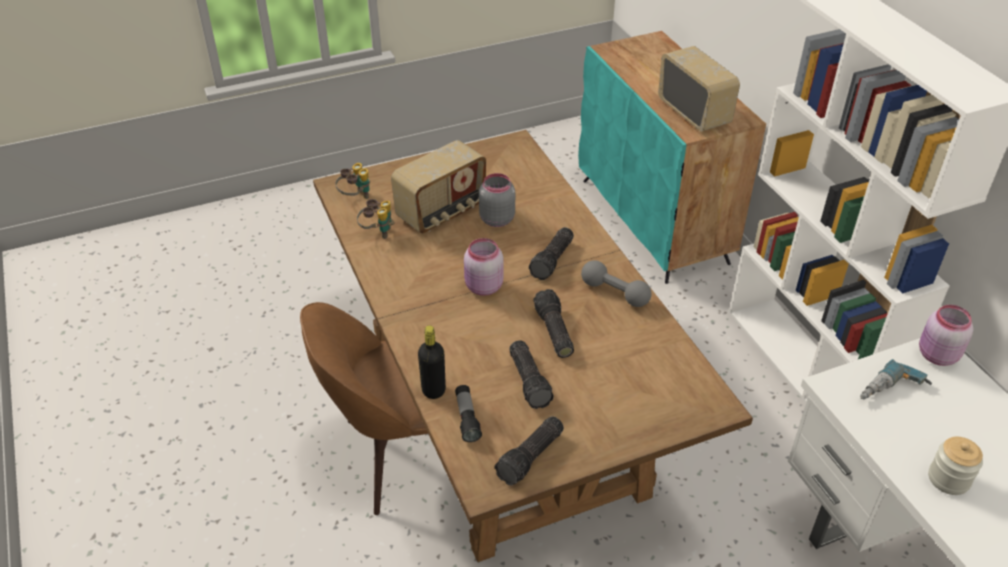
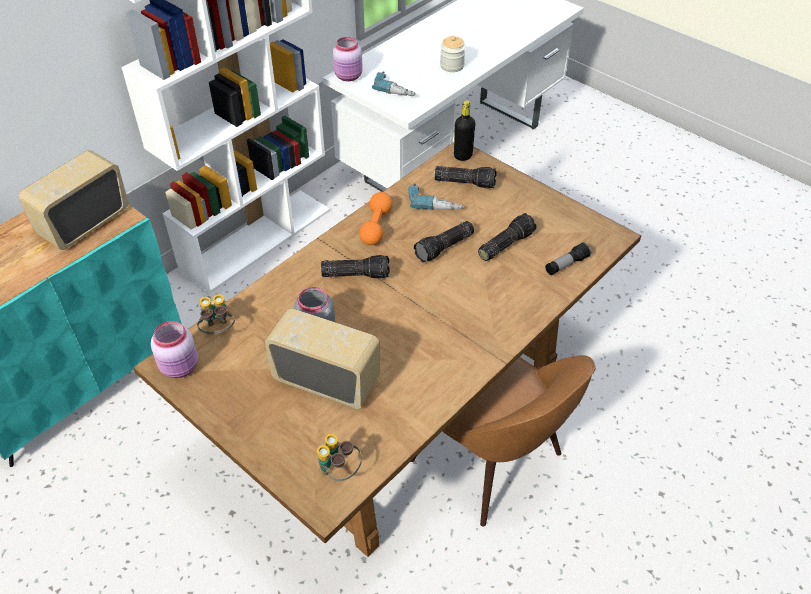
camera: 115 degrees left, 5 degrees up
(377, 232) = (388, 421): binoculars -> binoculars (218, 330)
(433, 390) = (555, 293): black bottle -> black bottle (463, 156)
(483, 287) = (420, 307): pink jar -> pink jar (181, 367)
(531, 458) = (572, 222): flashlight -> flashlight (465, 182)
(614, 293) = (376, 226): grey dumbbell -> orange dumbbell
(631, 350) = (435, 202): none -> power drill

